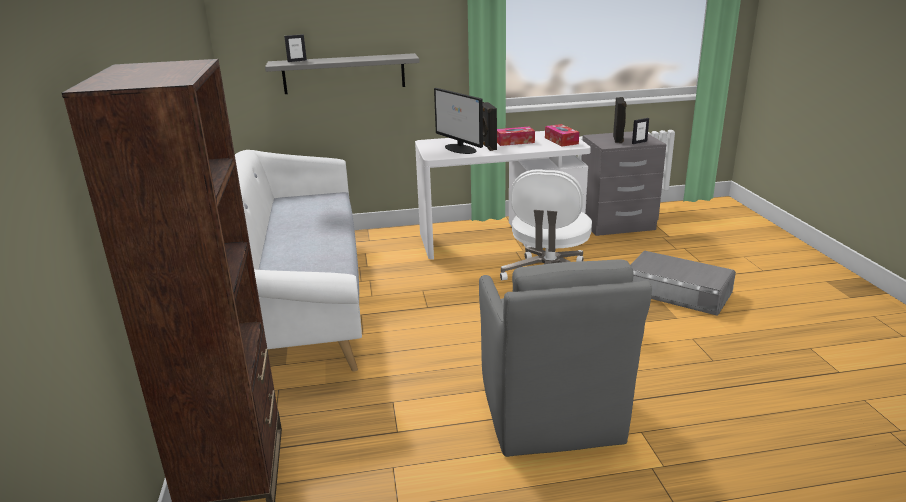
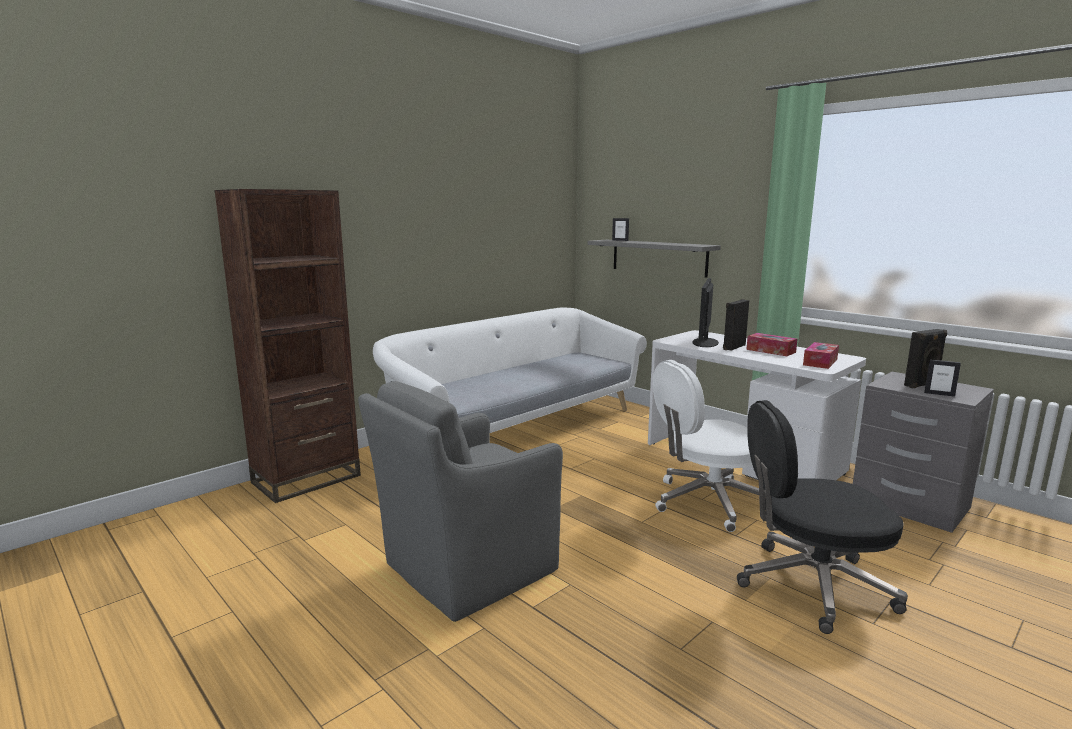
camera: 55 degrees right, 10 degrees down
(677, 292) = (811, 585): grey storage box -> black office chair

